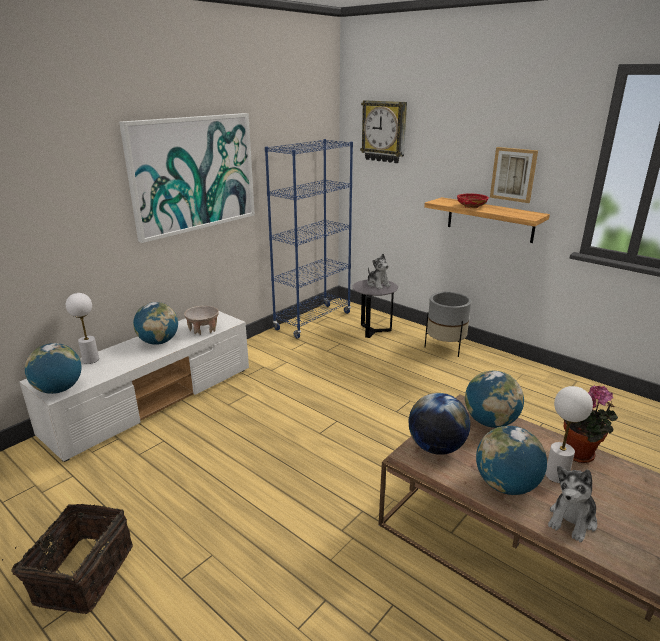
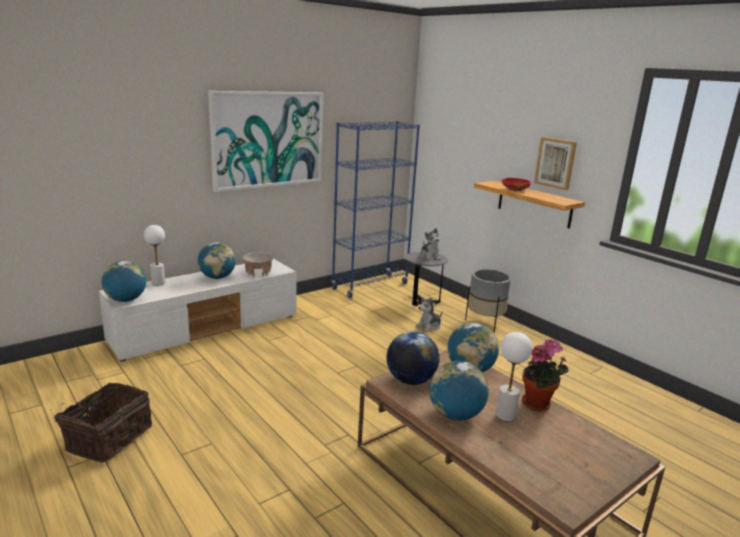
camera: 10 degrees right, 5 degrees down
(384, 131) = (450, 118): wall clock -> none
(572, 520) = (499, 446): plush toy -> plush toy (429, 326)

